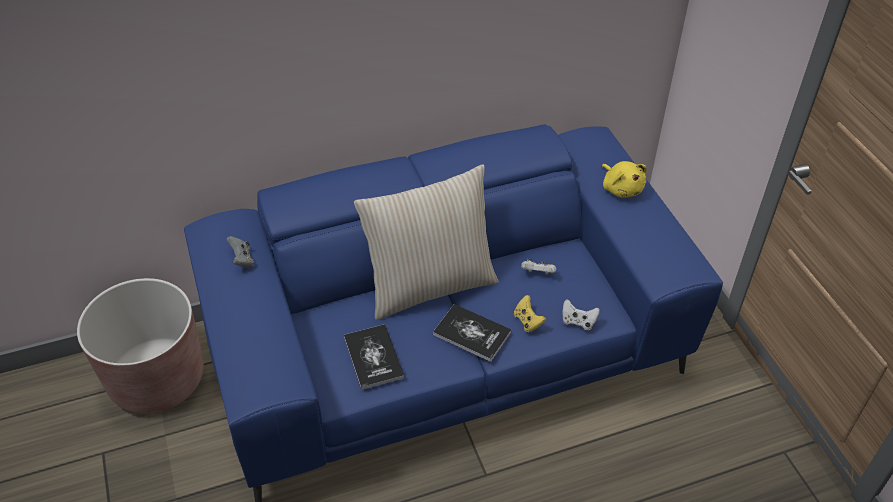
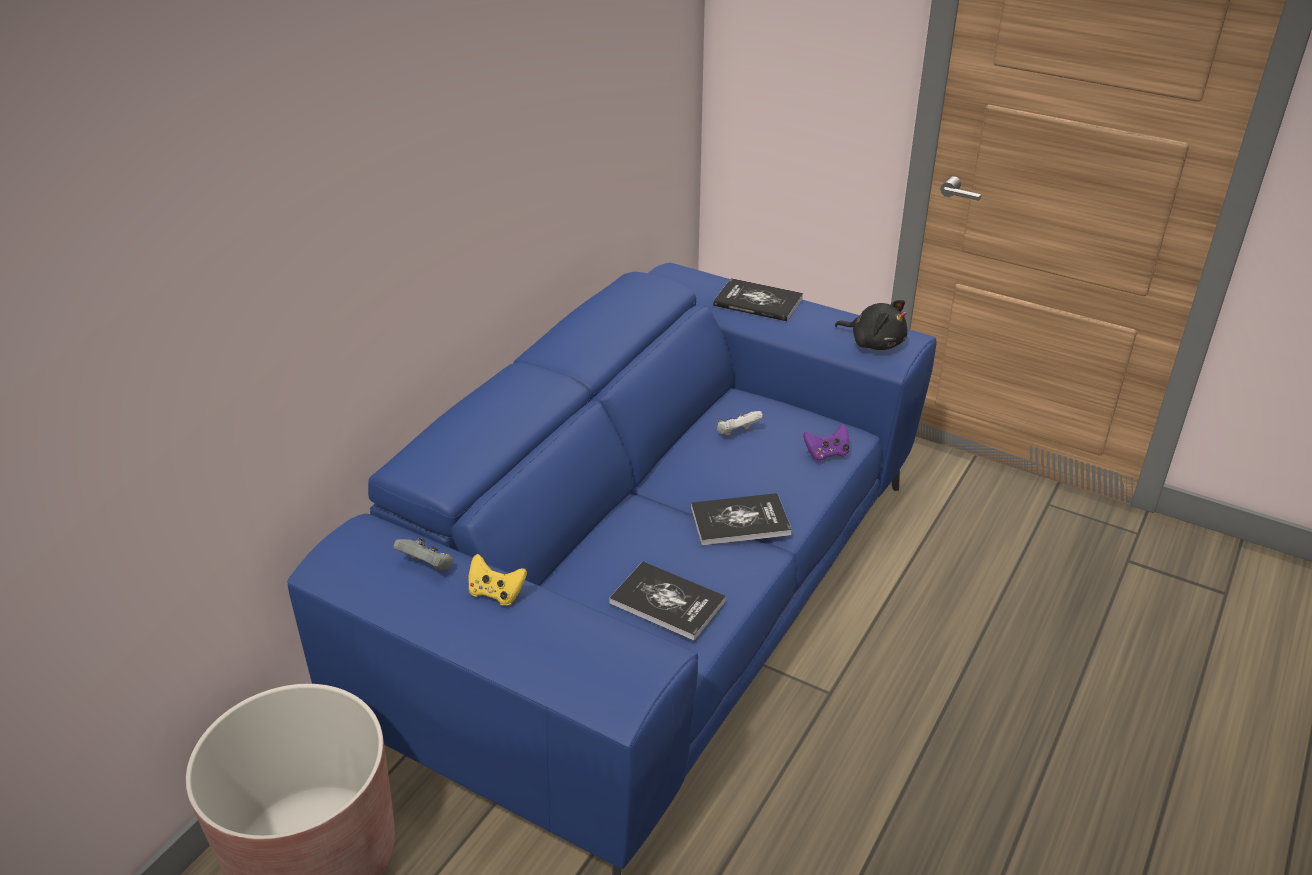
camera: 40 degrees left, 10 degrees down
(430, 285) = (638, 502): beige pillow -> none
(528, 321) = (781, 479): yellow game controller -> yellow game controller (496, 593)
(578, 322) = (826, 454): white game controller -> purple game controller
(621, 188) = (758, 302): yellow plush toy -> book
(663, 262) = (874, 343): none -> black plush toy

